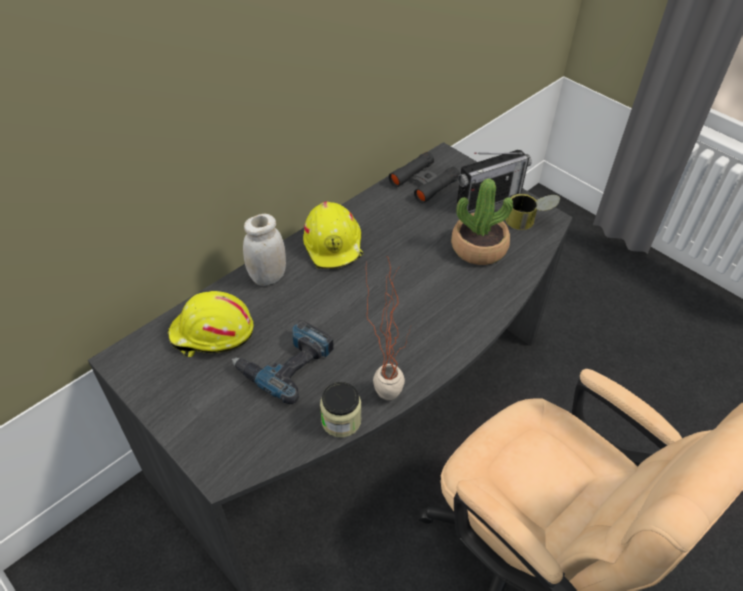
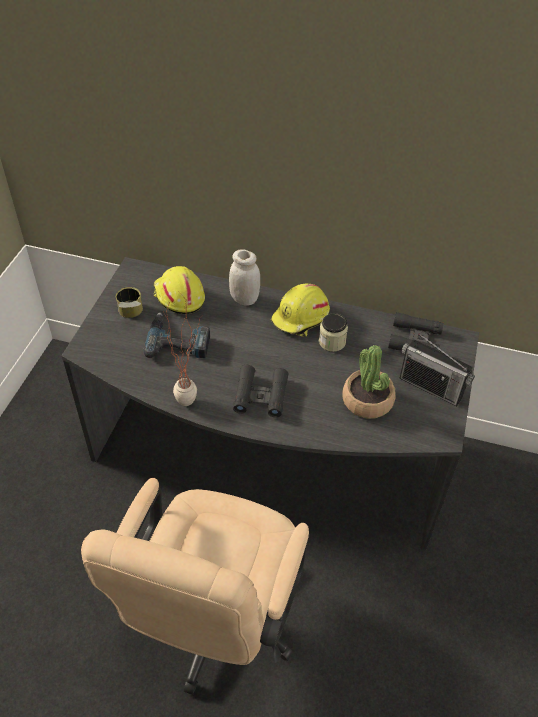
camera: 60 degrees right, 0 degrees up
(341, 420) = (150, 387): jar -> jar (332, 342)
(420, 324) = (260, 395): none -> black binoculars
(528, 222) = (426, 423): can -> can (131, 314)

